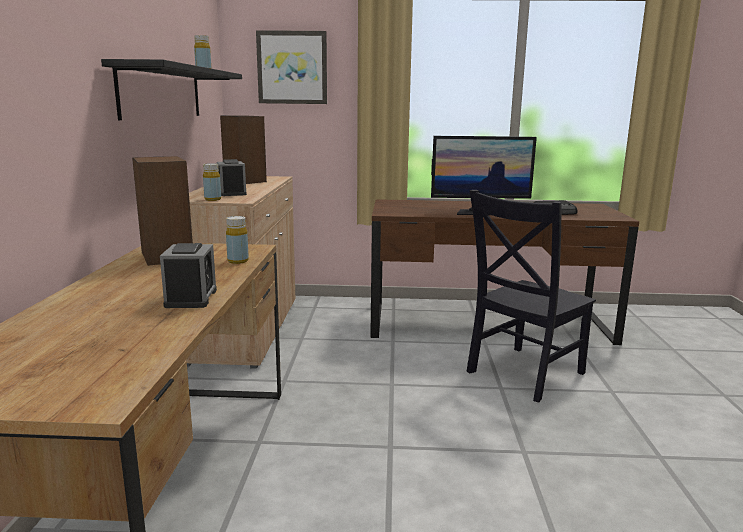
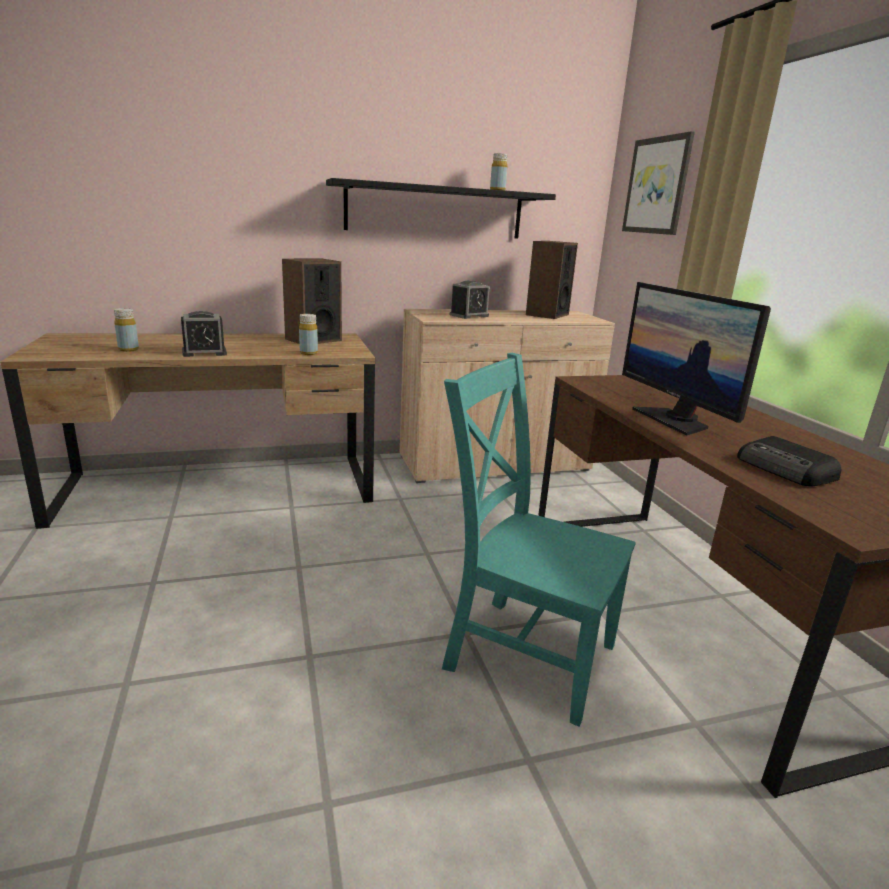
camera: 70 degrees right, 5 degrees up
(213, 199) = (427, 314): yellow bottle -> yellow bottle (128, 349)
(522, 374) = (523, 652): black chair -> turquoise chair

